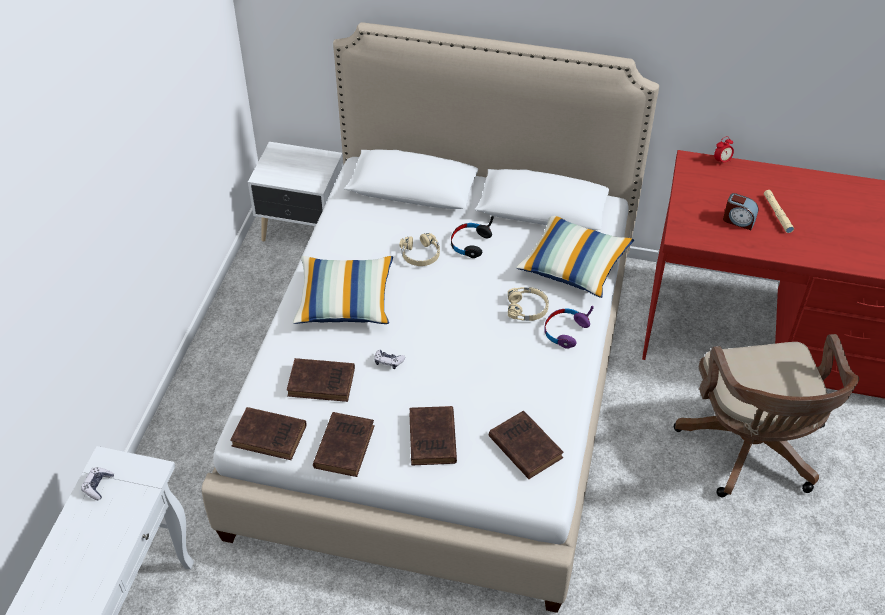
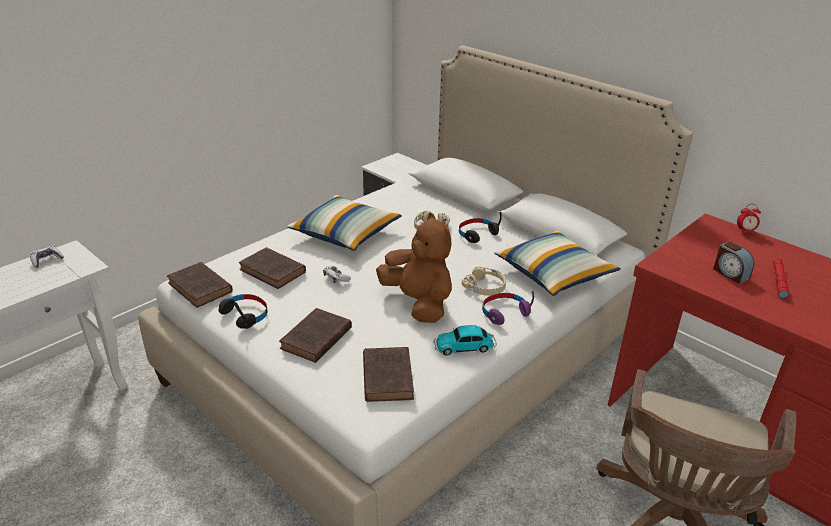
camera: 30 degrees right, 15 degrees down
(345, 445) = (245, 315): brown book -> black headphones
(485, 355) = (418, 303): none -> brown plush toy
(561, 384) = (465, 347): none -> toy car
(777, 214) = (779, 281): beige flashlight -> red flashlight

